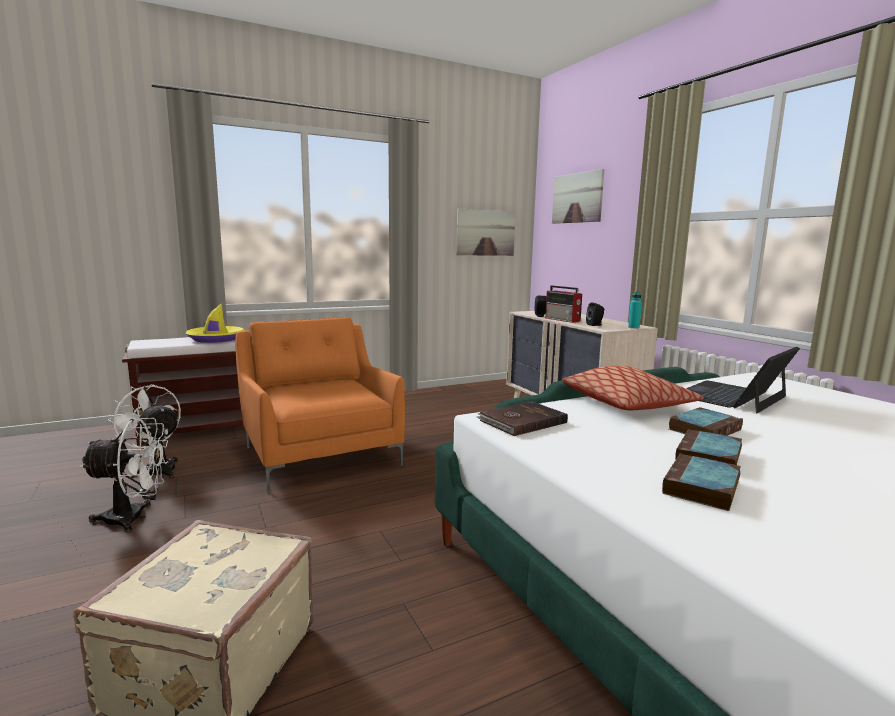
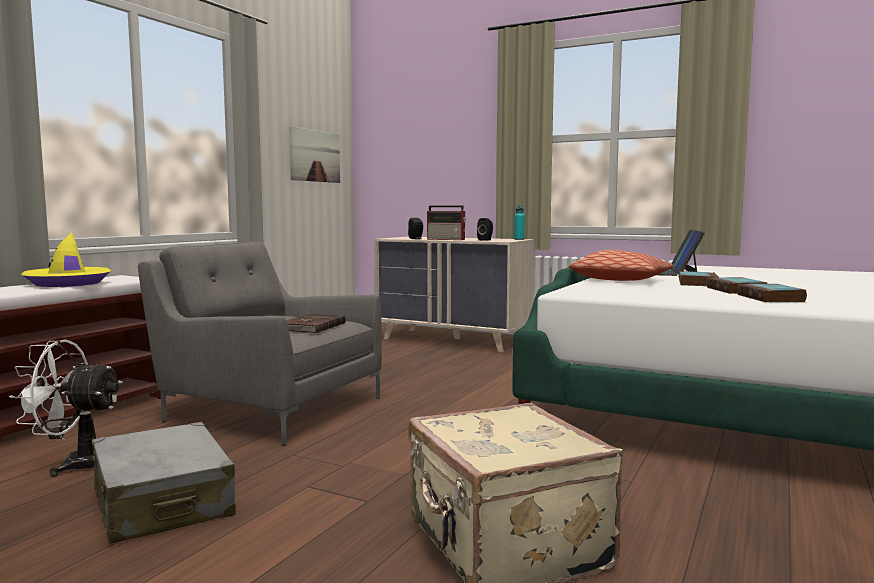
camera: 35 degrees left, 5 degrees down
(134, 518) = (163, 503): white fan -> grey suitcase
(320, 453) = (270, 407): orange armchair -> grey armchair
(521, 421) = (593, 292): brown book -> brown book (311, 326)
(577, 198) = (413, 121): picture -> none

